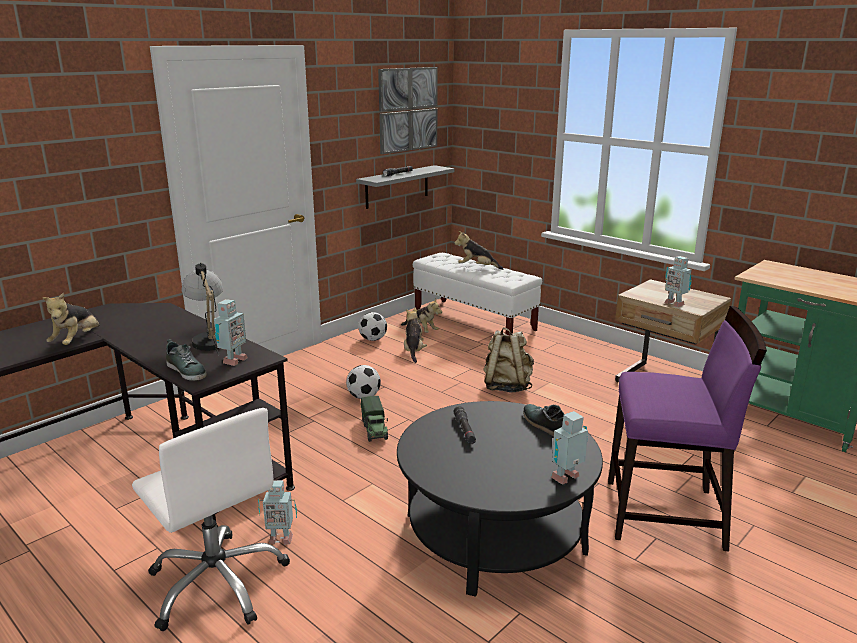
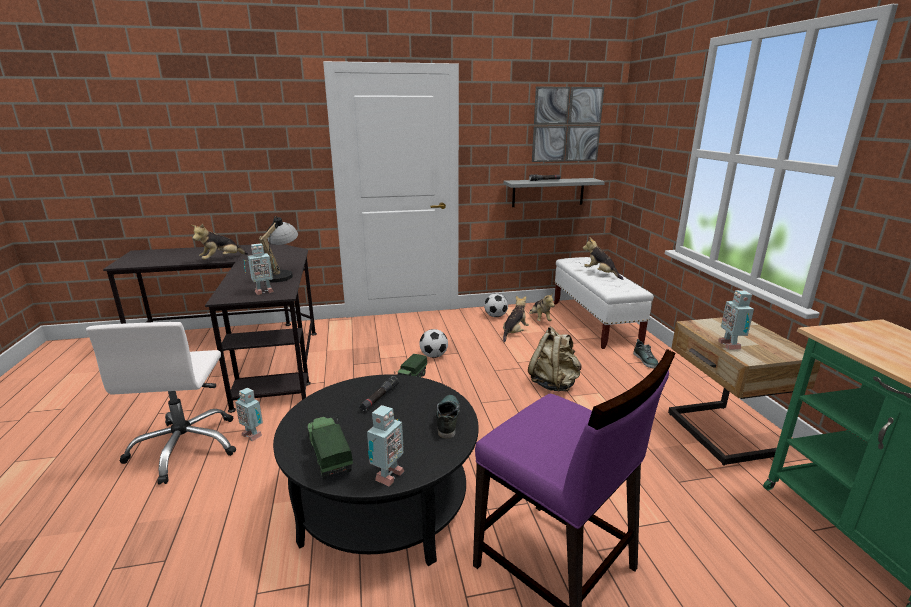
camera: 35 degrees right, 0 degrees up
(187, 371) = (230, 291): shoe -> shoe (646, 360)
(502, 485) = (329, 456): none -> toy truck
(567, 478) = (387, 476): toy robot -> toy robot turned 120 degrees clockwise

